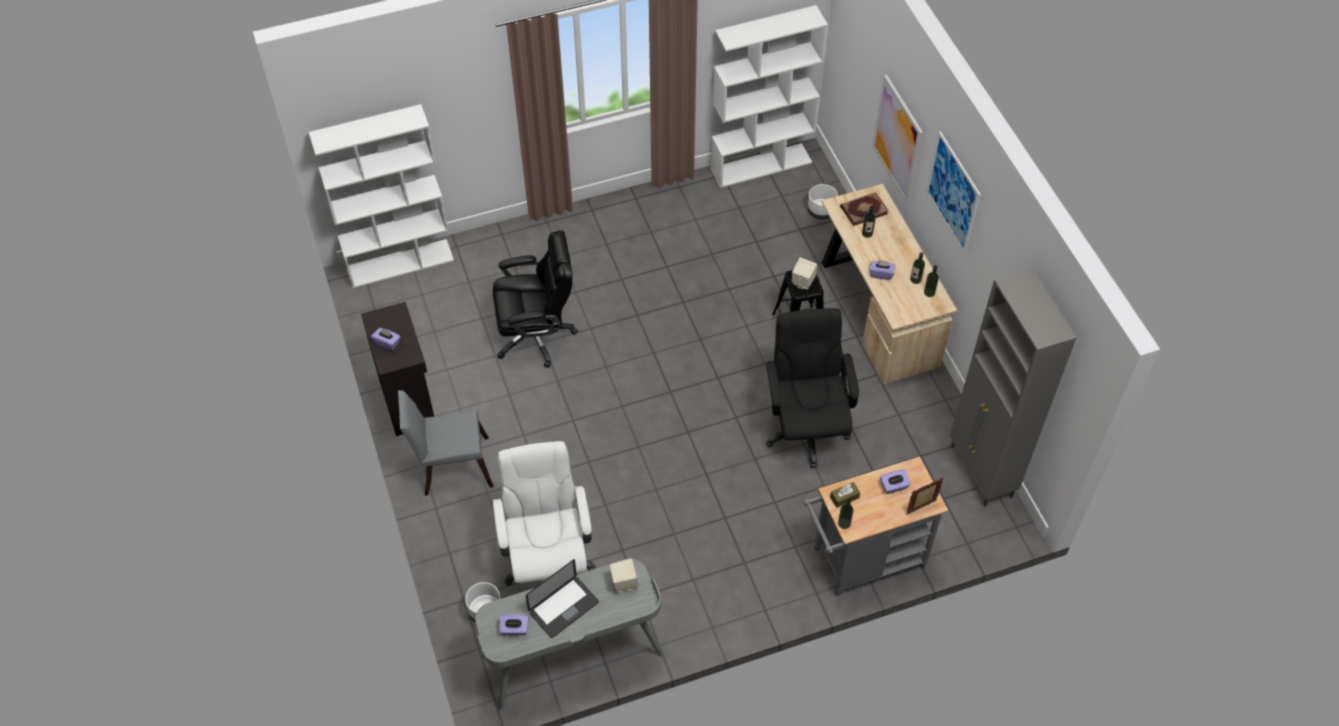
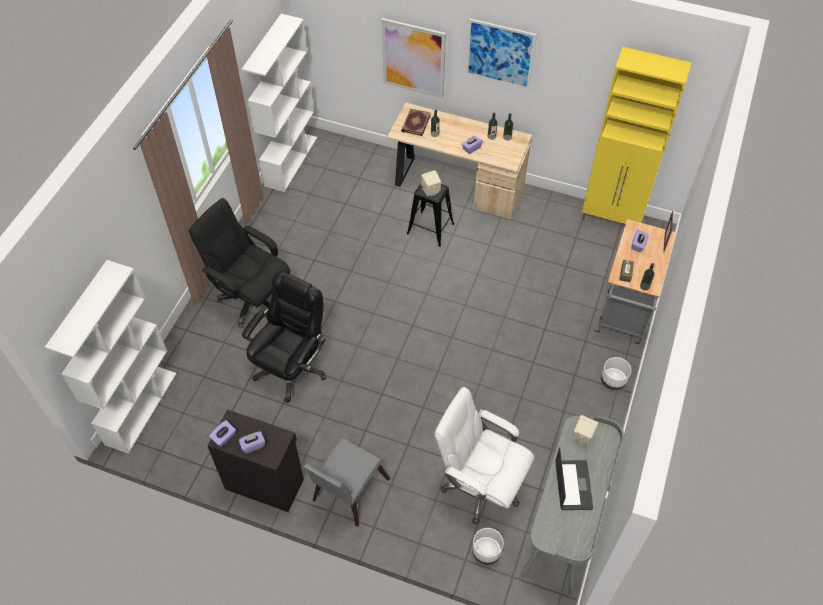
camera: 50 degrees left, 0 degrees up
(514, 629) = (567, 528): purple tissue box -> purple tissue box (224, 437)
(805, 429) = (506, 277): black office chair -> black office chair (252, 299)
(821, 212) = (357, 159): white planter -> white planter (613, 381)
(981, 472) = (612, 219): grey cabinet -> yellow cabinet

